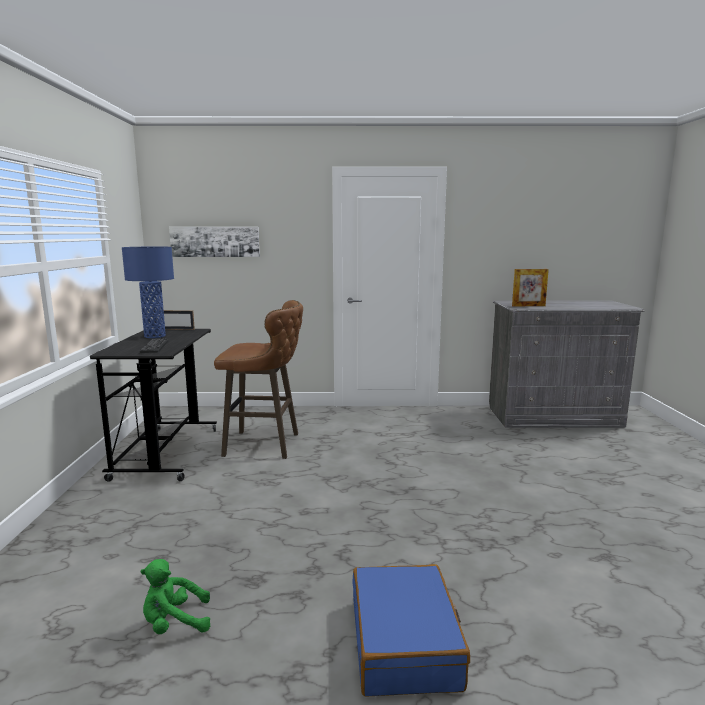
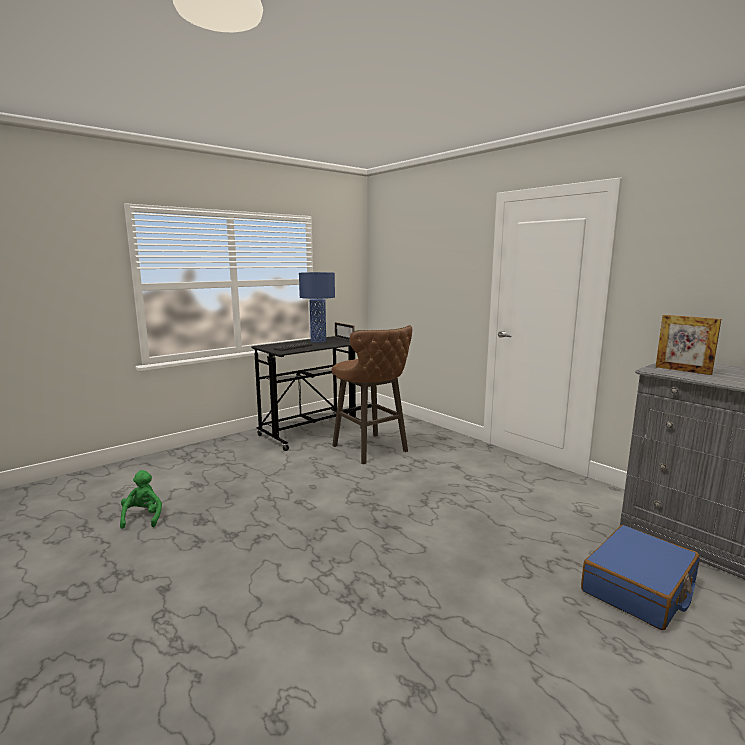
camera: 50 degrees right, 0 degrees up
(174, 623) = (143, 517): green plush toy -> green plush toy turned 45 degrees clockwise
(215, 241) = (406, 269): picture -> none
(405, 643) = (176, 604): blue suitcase -> blue suitcase (639, 588)

